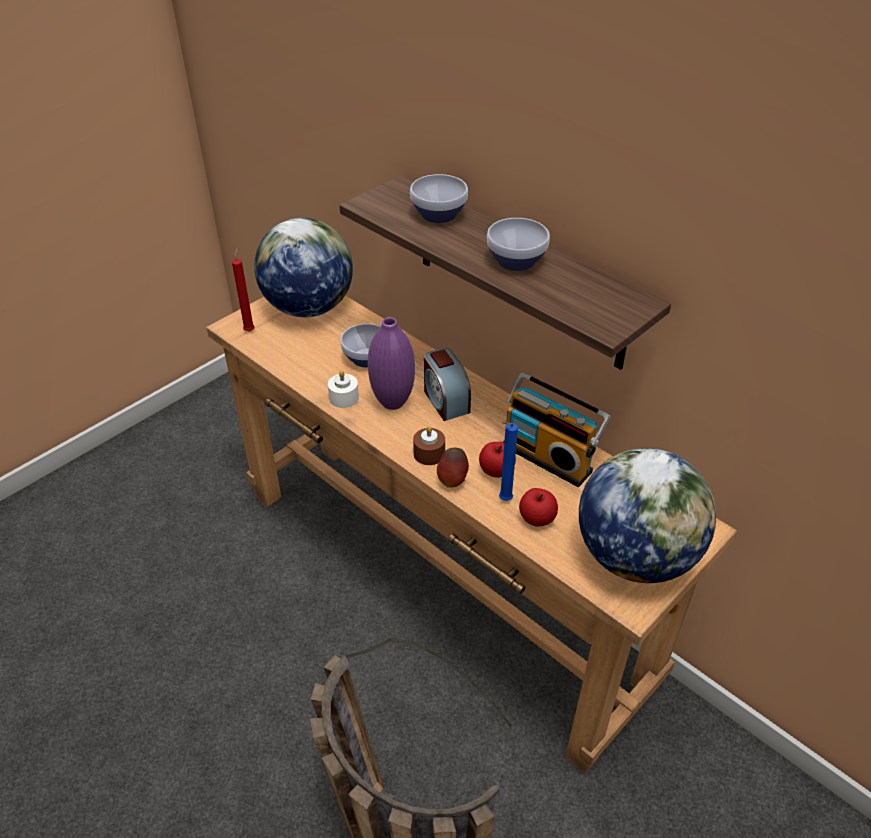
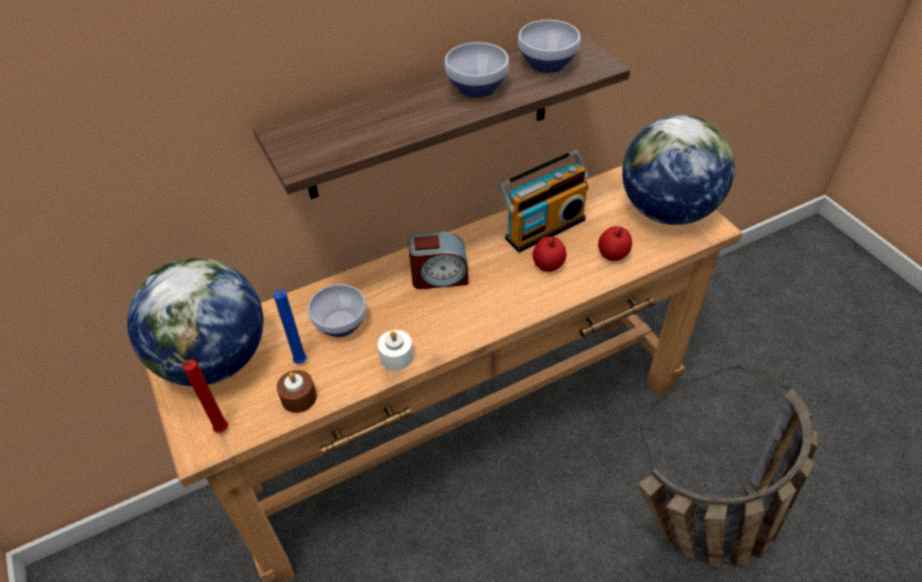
camera: 70 degrees left, 5 degrees up
(393, 402) = (423, 317): purple vase -> none
(429, 453) = (509, 306): brown candle -> brown candle (299, 397)
(438, 215) = (363, 117): bowl -> bowl (549, 64)
(452, 481) = (551, 297): apple -> none
(503, 500) = (586, 269): blue candle -> blue candle (301, 363)

